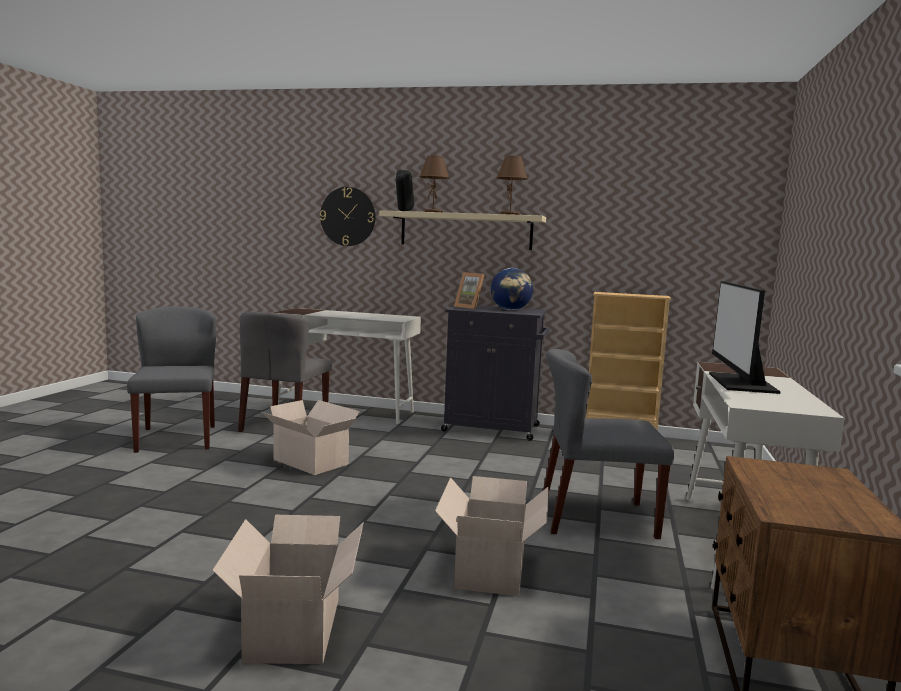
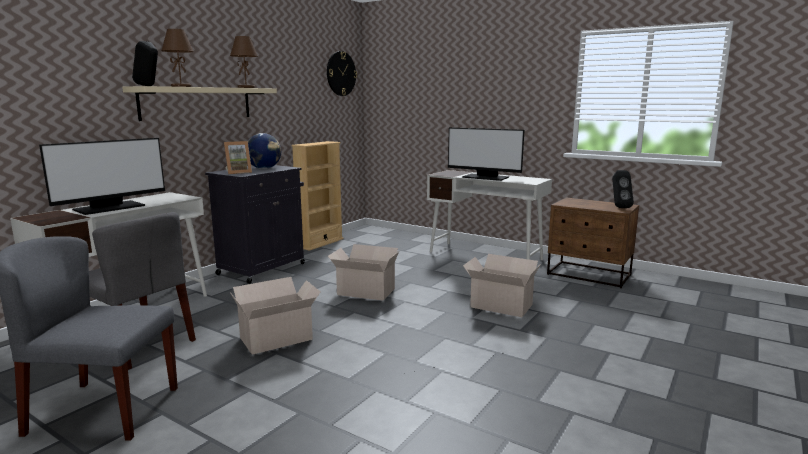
camera: 70 degrees left, 5 degrees up
(295, 627) = (562, 361): cardboard box -> cardboard box (364, 291)
(339, 314) = (110, 208): none -> monitor
(348, 216) = (68, 92): wall clock -> wall clock (341, 73)
(596, 517) = (445, 273): grey chair -> none
(822, 513) = (618, 207): none -> black speaker

